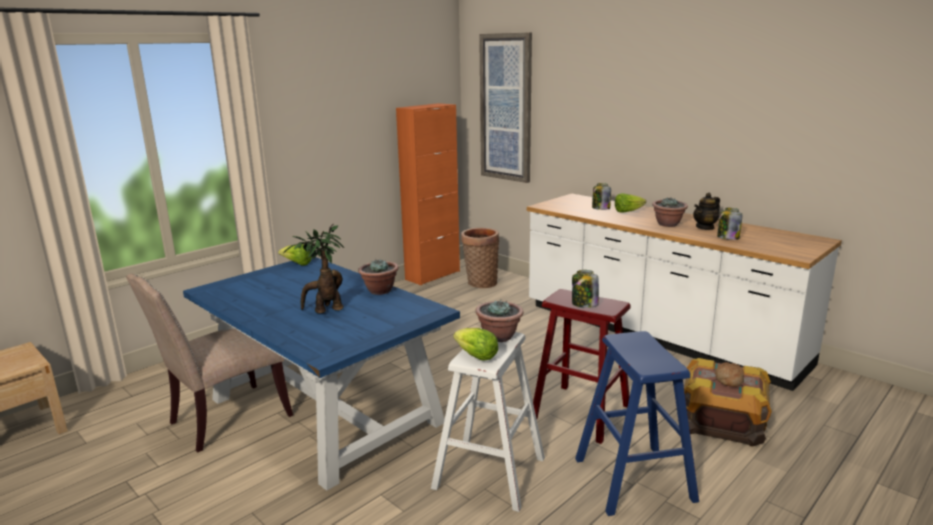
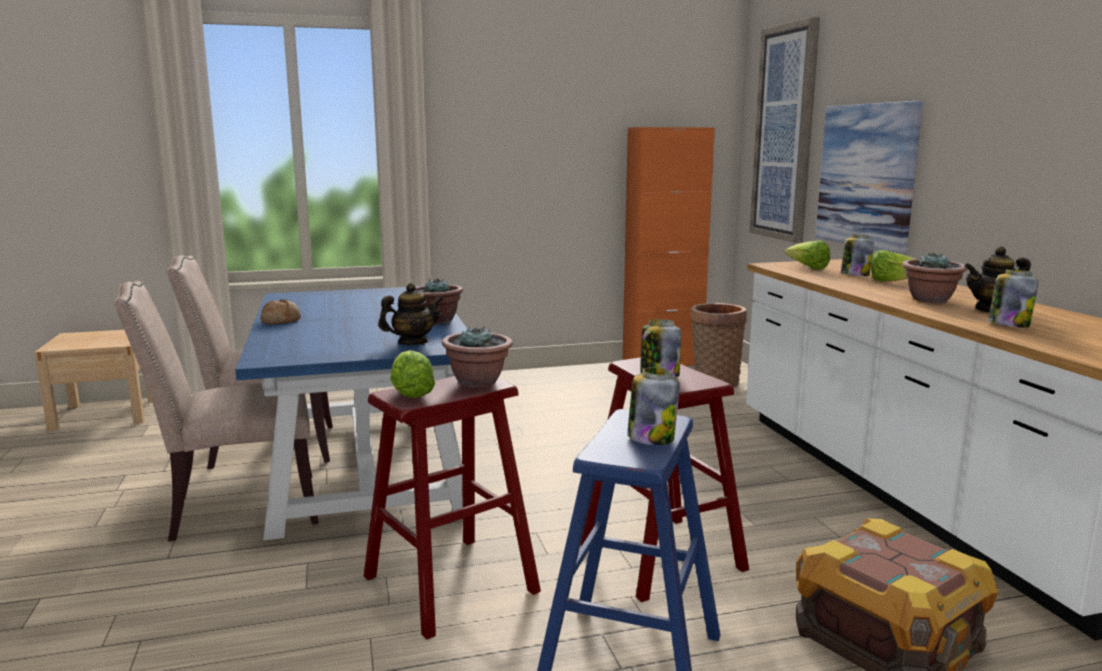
camera: 30 degrees right, 5 degrees down
(272, 475) = (237, 509): none -> beige chair
(297, 264) = (406, 289): lettuce -> lettuce (808, 268)
(325, 310) = (348, 326): potted plant -> none
(400, 314) = (412, 343): none -> teapot
(489, 472) = (451, 584): white stool -> red stool
(581, 141) = (866, 176): none -> picture
(651, 350) = (651, 438): none -> jar
(728, 380) = (888, 558): bread -> bread (281, 321)

